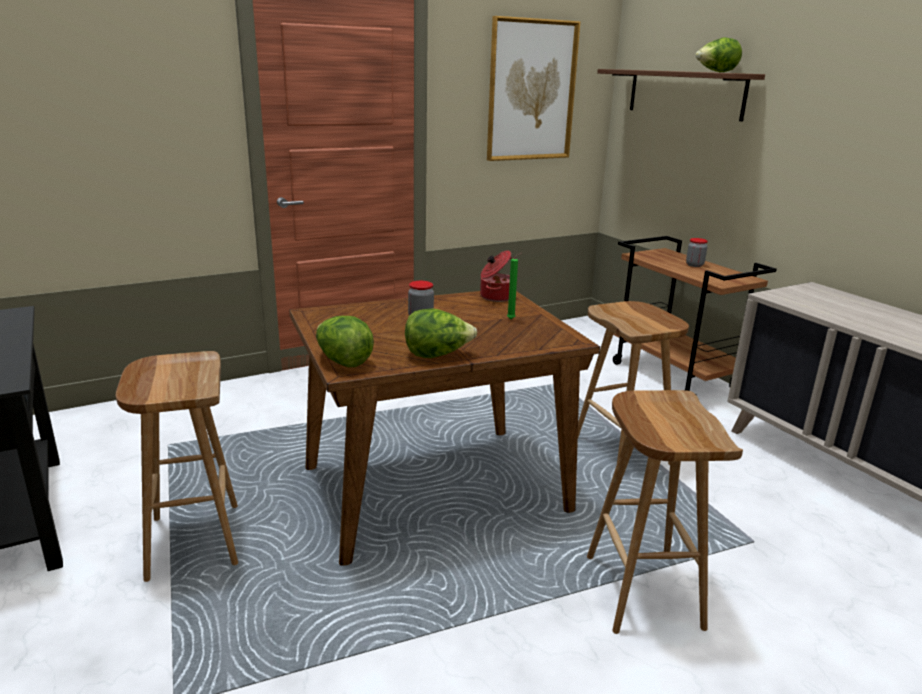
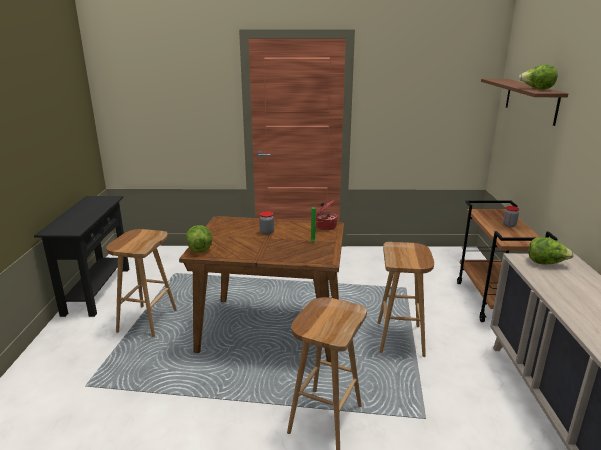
camera: 30 degrees right, 0 degrees up
(437, 355) = (246, 254): lettuce -> lettuce (546, 263)
(531, 91) = (430, 93): picture -> none

